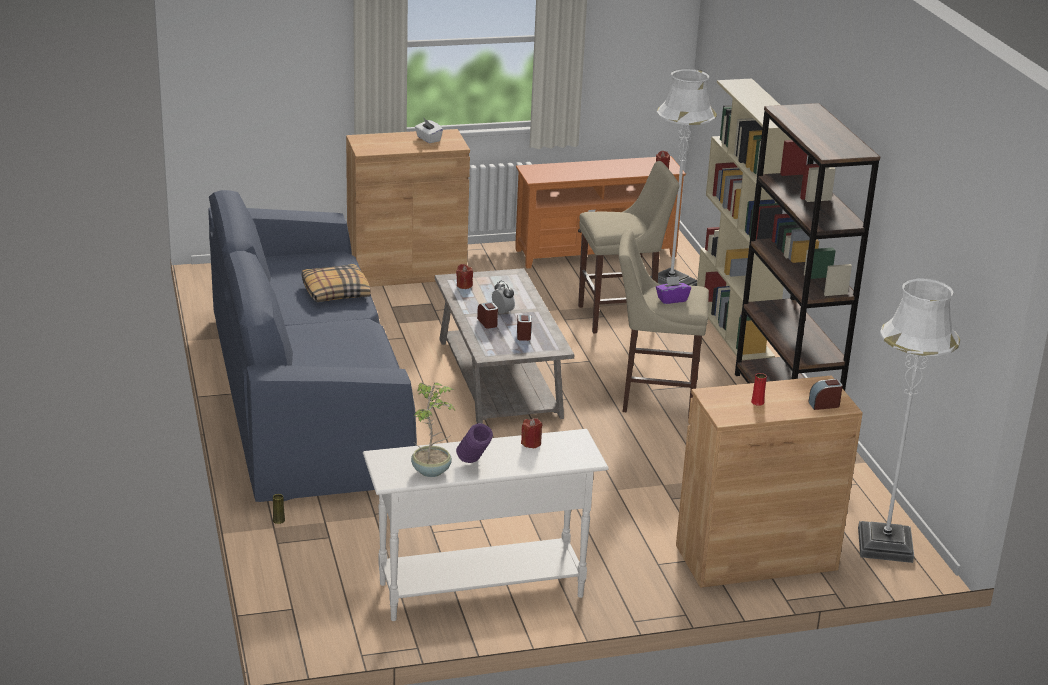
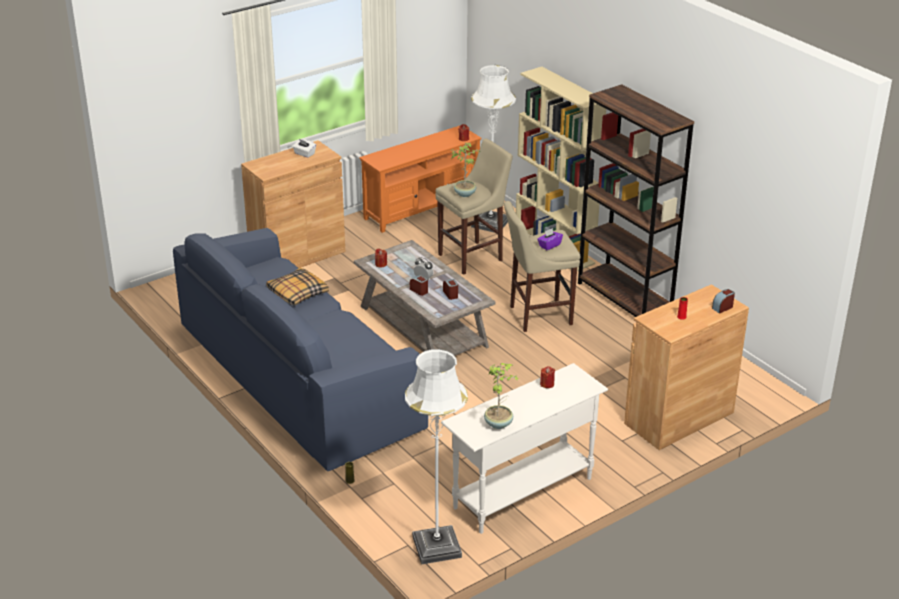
camera: 20 degrees left, 5 degrees up
(473, 464) = (522, 411): purple vase -> none
(610, 224) = (465, 193): none -> potted plant
(885, 545) = (750, 386): white floor lamp -> white floor lamp (436, 547)

